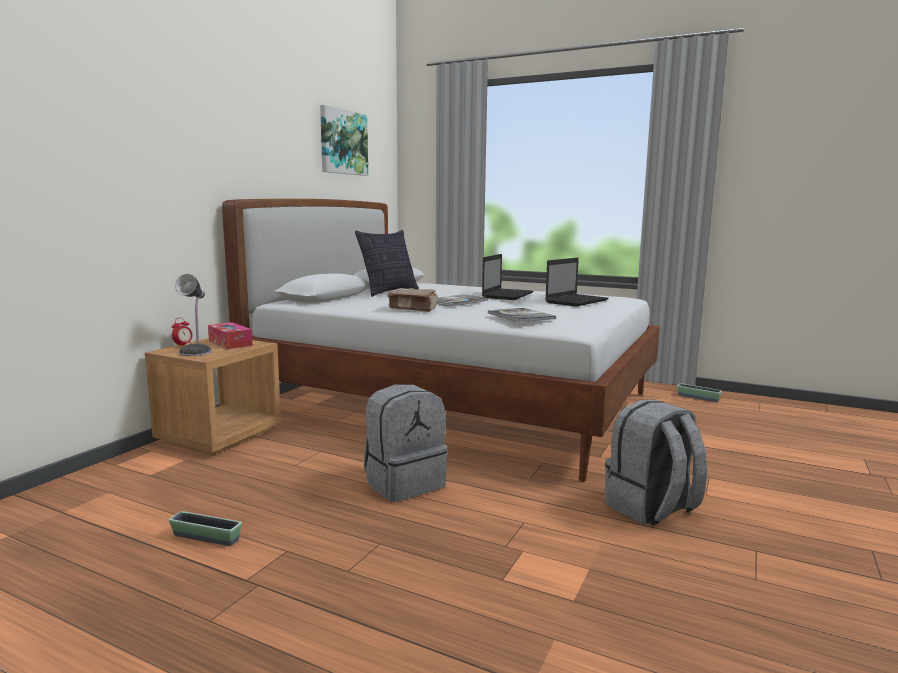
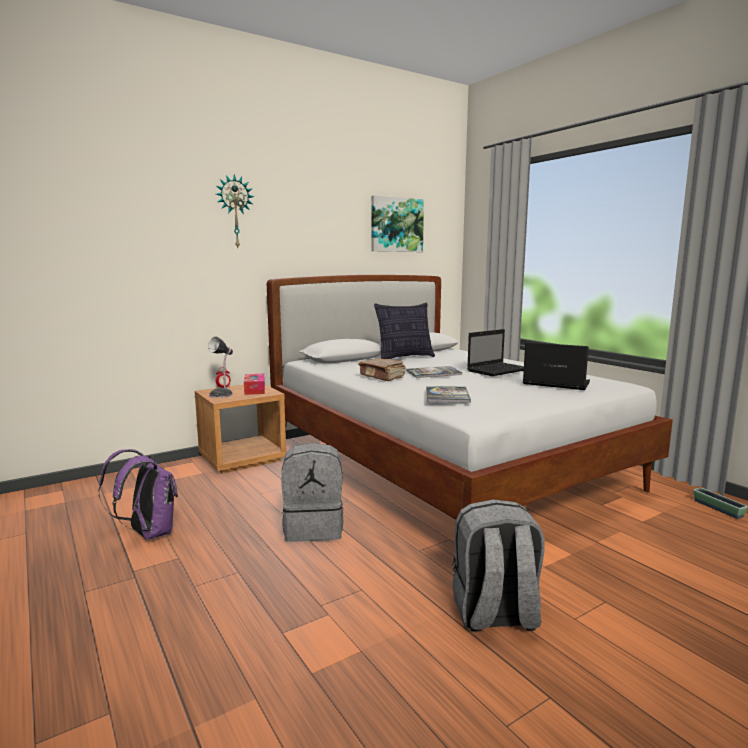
camera: 30 degrees right, 0 degrees up
(182, 108) = (234, 212): none -> wall clock
(206, 537) = (148, 533): planter -> purple backpack
(577, 301) = (554, 384): laptop -> laptop turned 135 degrees counterclockwise

